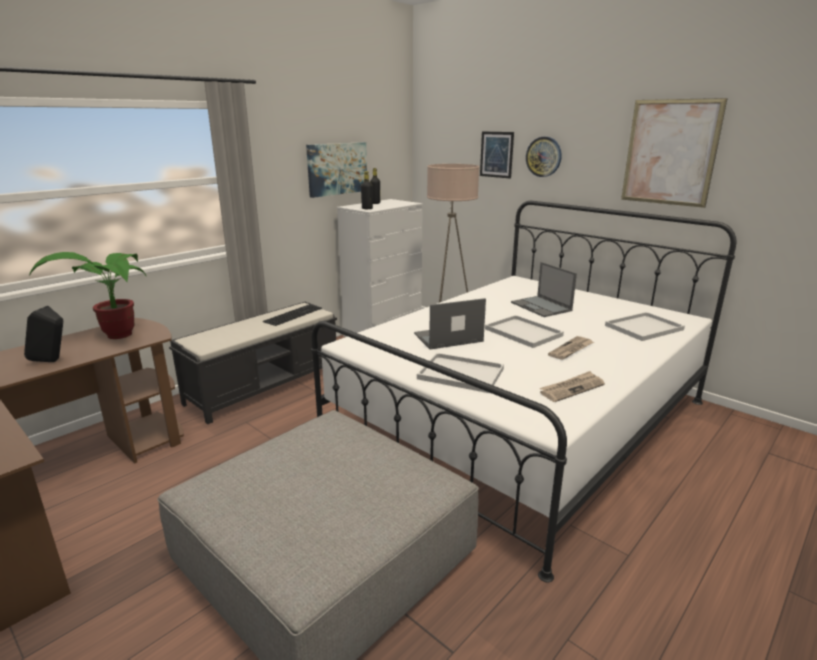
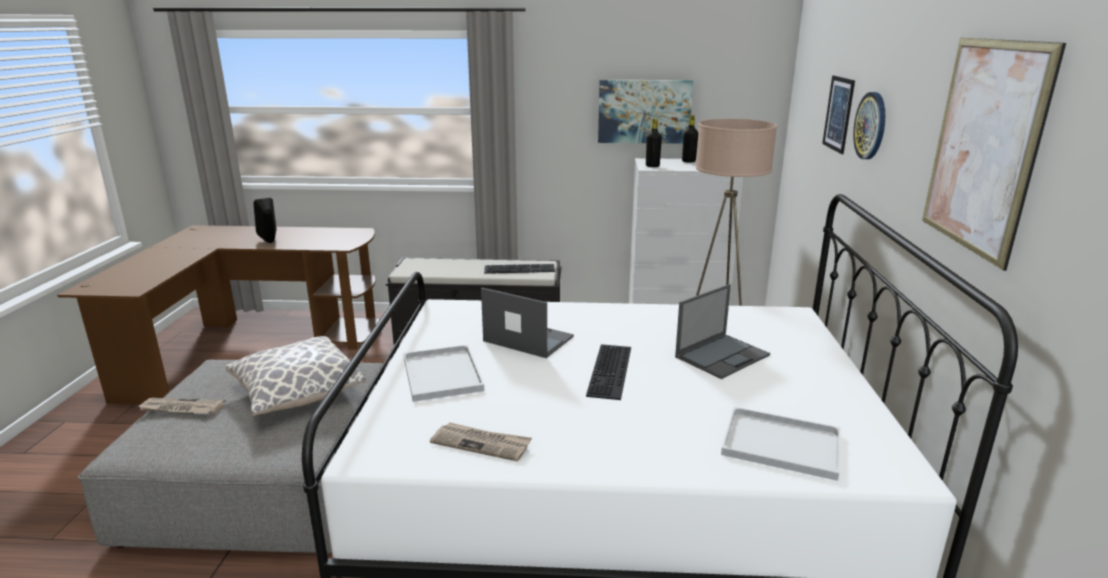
camera: 50 degrees right, 0 degrees up
(114, 336) = (331, 237): potted plant -> none
(330, 457) = (297, 393): none -> pillow
(525, 332) = (612, 371): white tray -> keyboard
(541, 307) = (722, 355): laptop -> laptop turned 150 degrees counterclockwise
(571, 350) = (602, 413): newspaper -> newspaper (181, 408)

